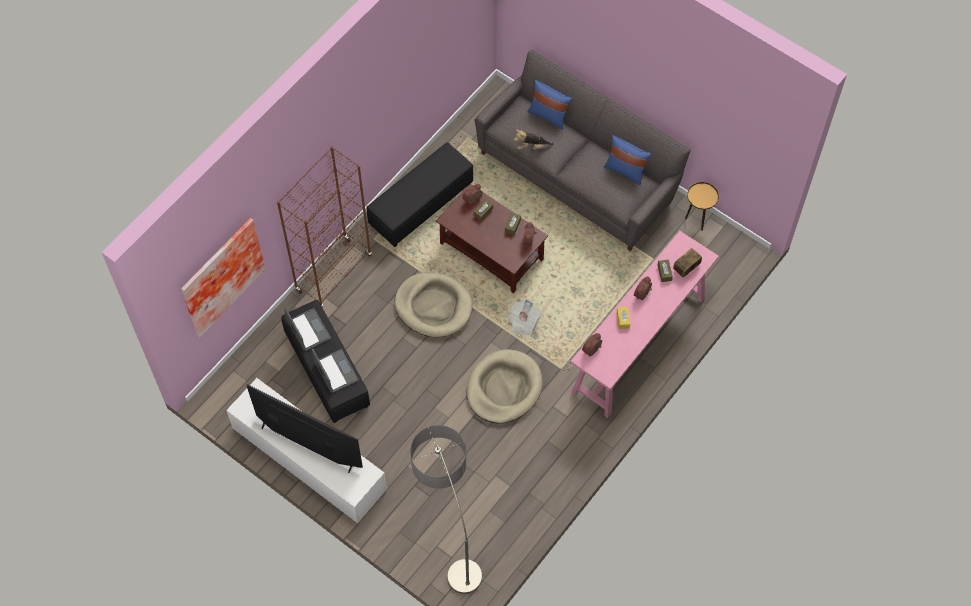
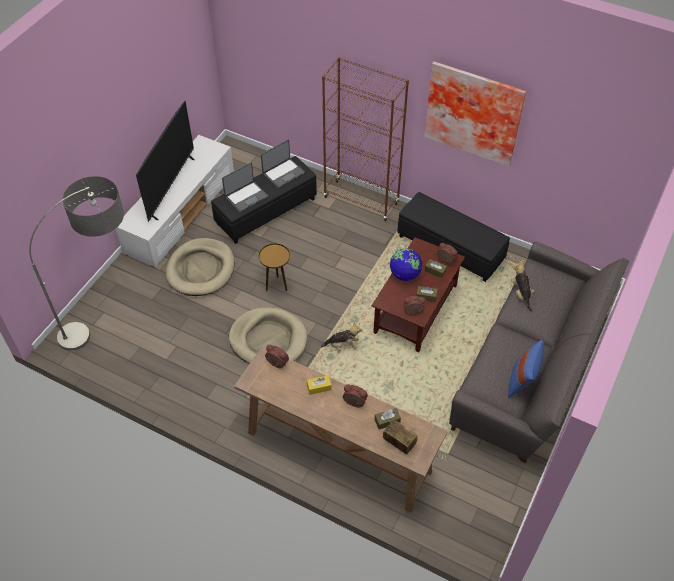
camera: 80 degrees right, 10 degrees down
(220, 275) = (273, 55): picture -> picture (474, 112)
(433, 306) = (345, 274): beige dog bed -> beige dog bed (201, 269)
(482, 238) = (404, 274): none -> globe
(523, 323) = (342, 345): newspaper -> plush toy
(548, 115) = (566, 303): blue pillow -> none
(638, 345) = (337, 451): pink console table -> brown console table
(697, 220) = (511, 494): brown side table -> brown side table (276, 286)

